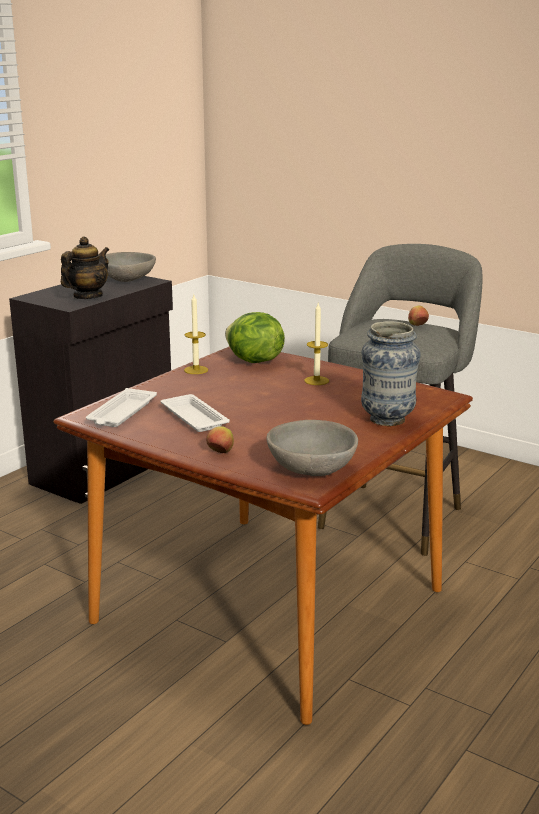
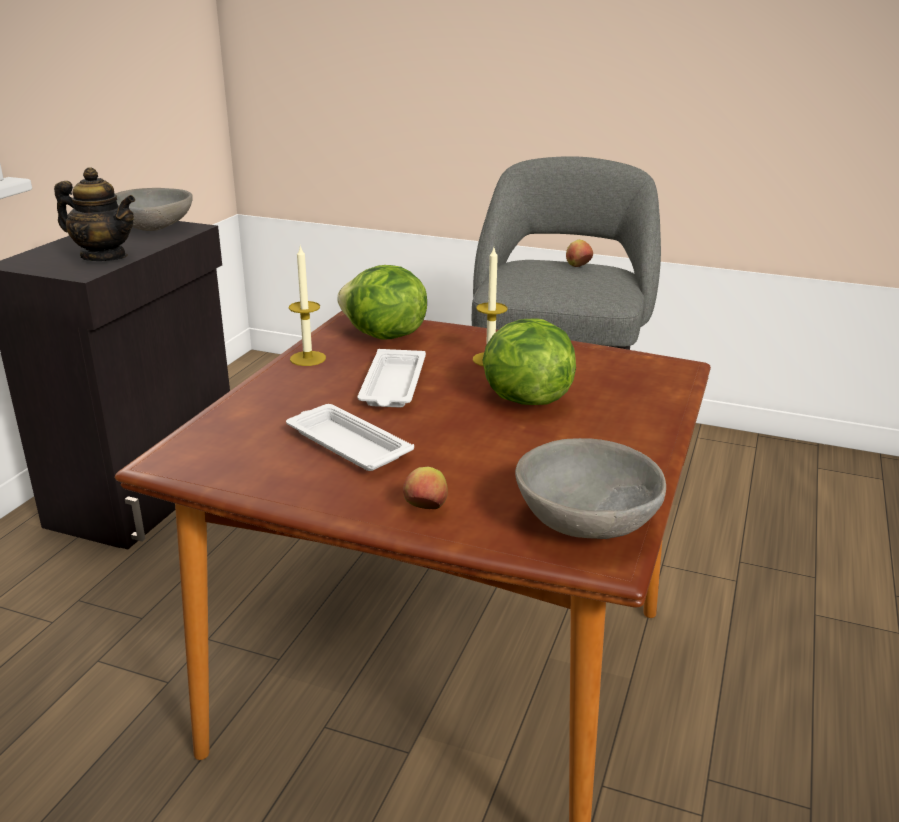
camera: 15 degrees left, 5 degrees up
(87, 296) = (104, 256): teapot -> teapot turned 90 degrees clockwise
(121, 413) = (227, 449): white tray -> white tray (393, 386)
(322, 405) = (524, 399): none -> lettuce
(387, 419) = (631, 415): vase -> none

